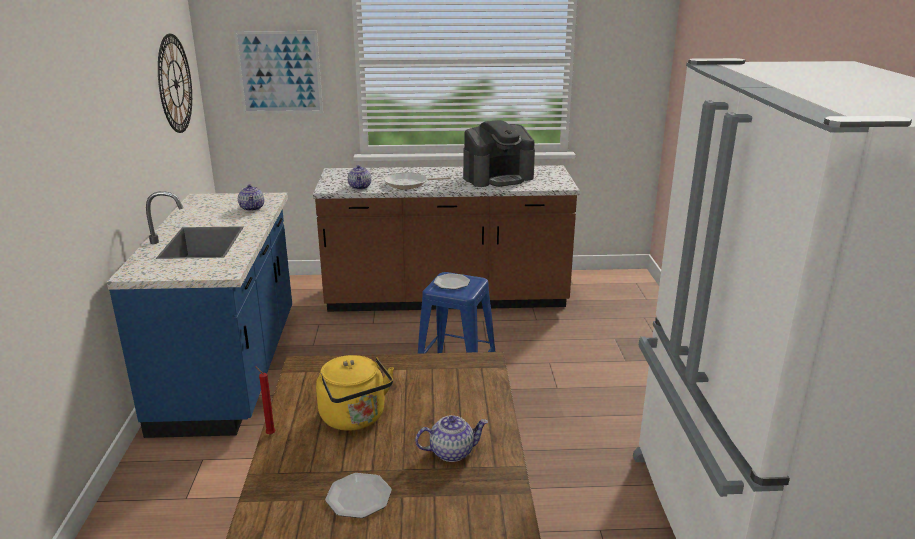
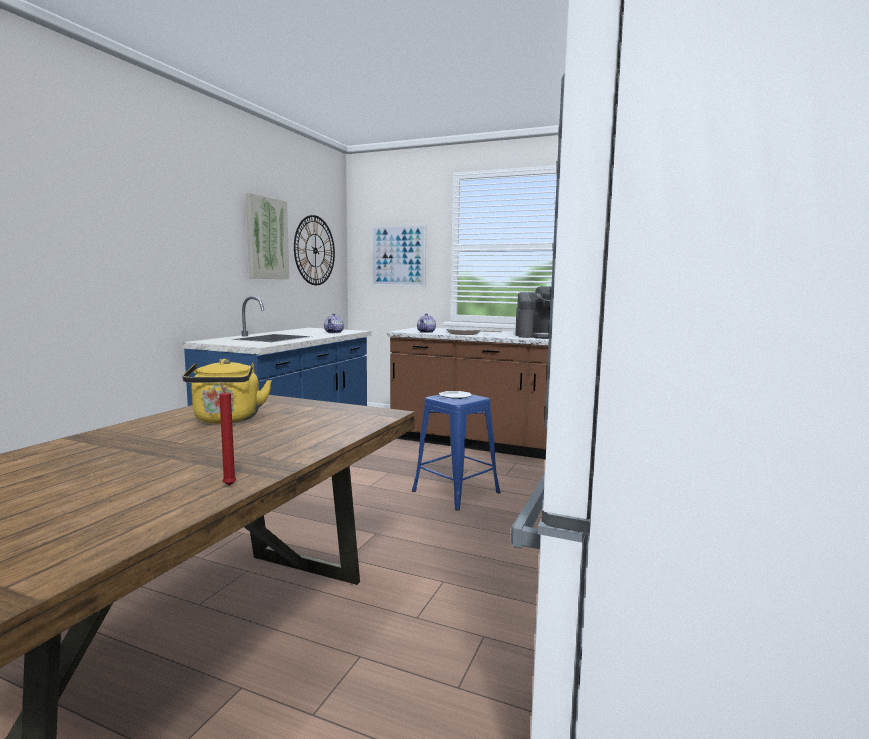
camera: 25 degrees right, 15 degrees down
(138, 94) = (266, 238): none -> picture
(269, 434) = (154, 416): red candle -> red candle (228, 485)
(358, 498) = (139, 452): plate -> none
(452, 452) = (262, 446): teapot -> none

